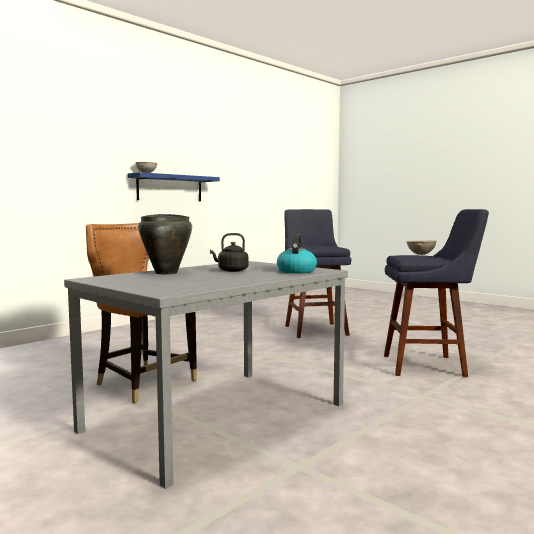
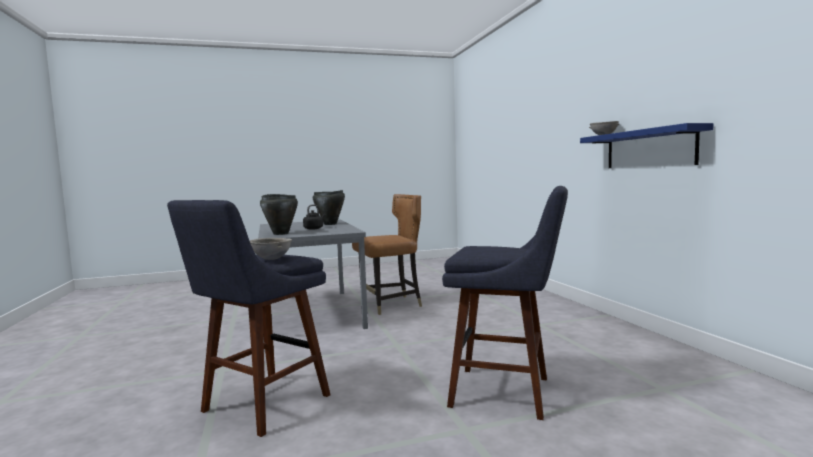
camera: 120 degrees right, 0 degrees up
(296, 271) = (281, 233): kettle -> black cooking pot

